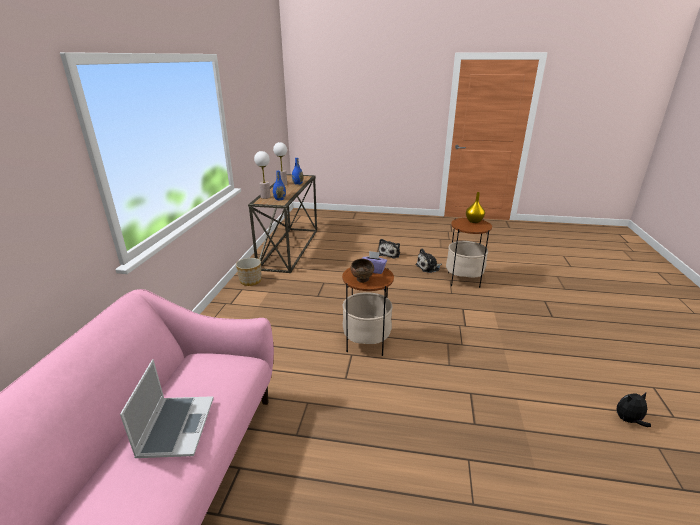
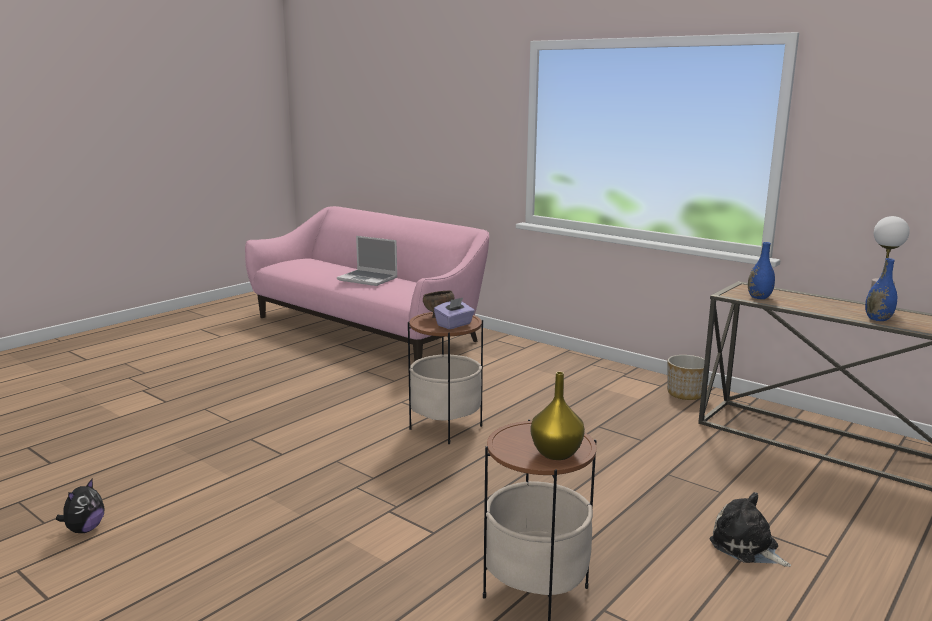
camera: 120 degrees right, 10 degrees down
(265, 197) = (777, 291): table lamp -> none
(428, 267) = (634, 571): plush toy -> none

